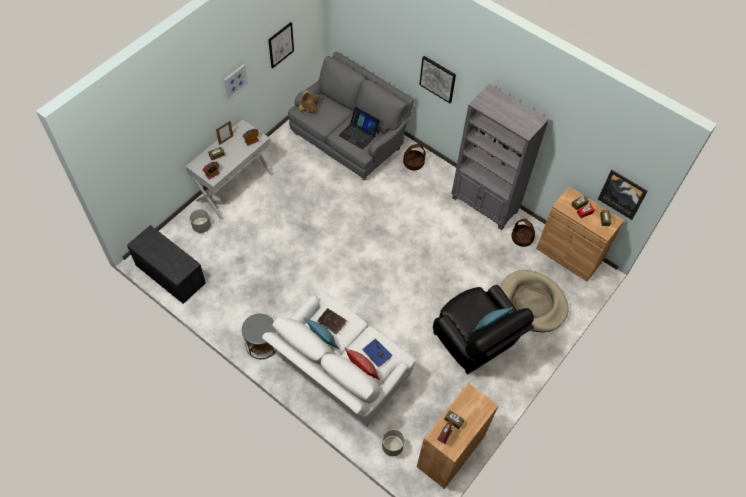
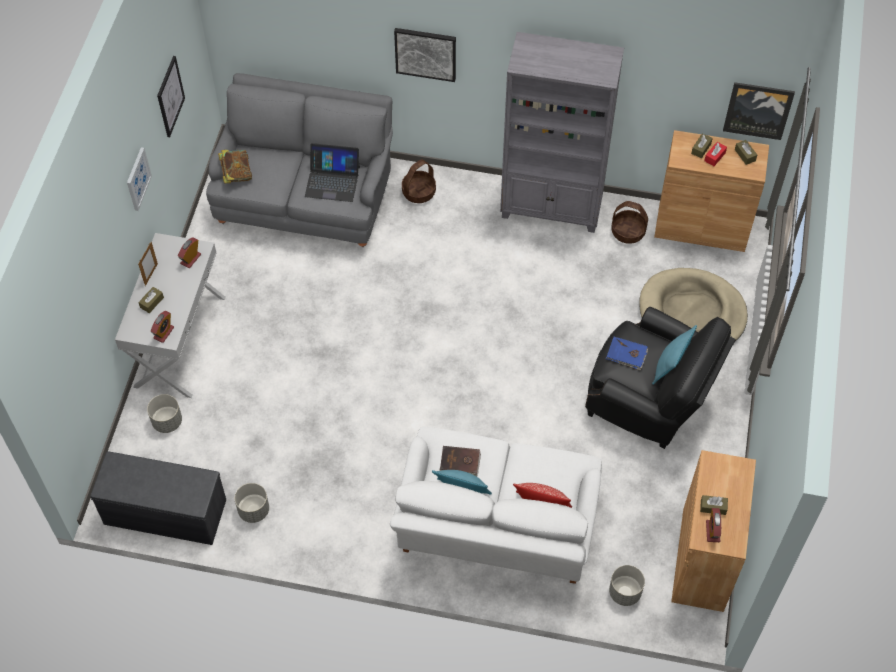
camera: 25 degrees left, 0 degrees up
(216, 296) = (254, 510): none -> grey planter
(261, 344) = (362, 545): grey side table -> none
(377, 353) = (547, 474): blue book -> blue book (626, 354)

